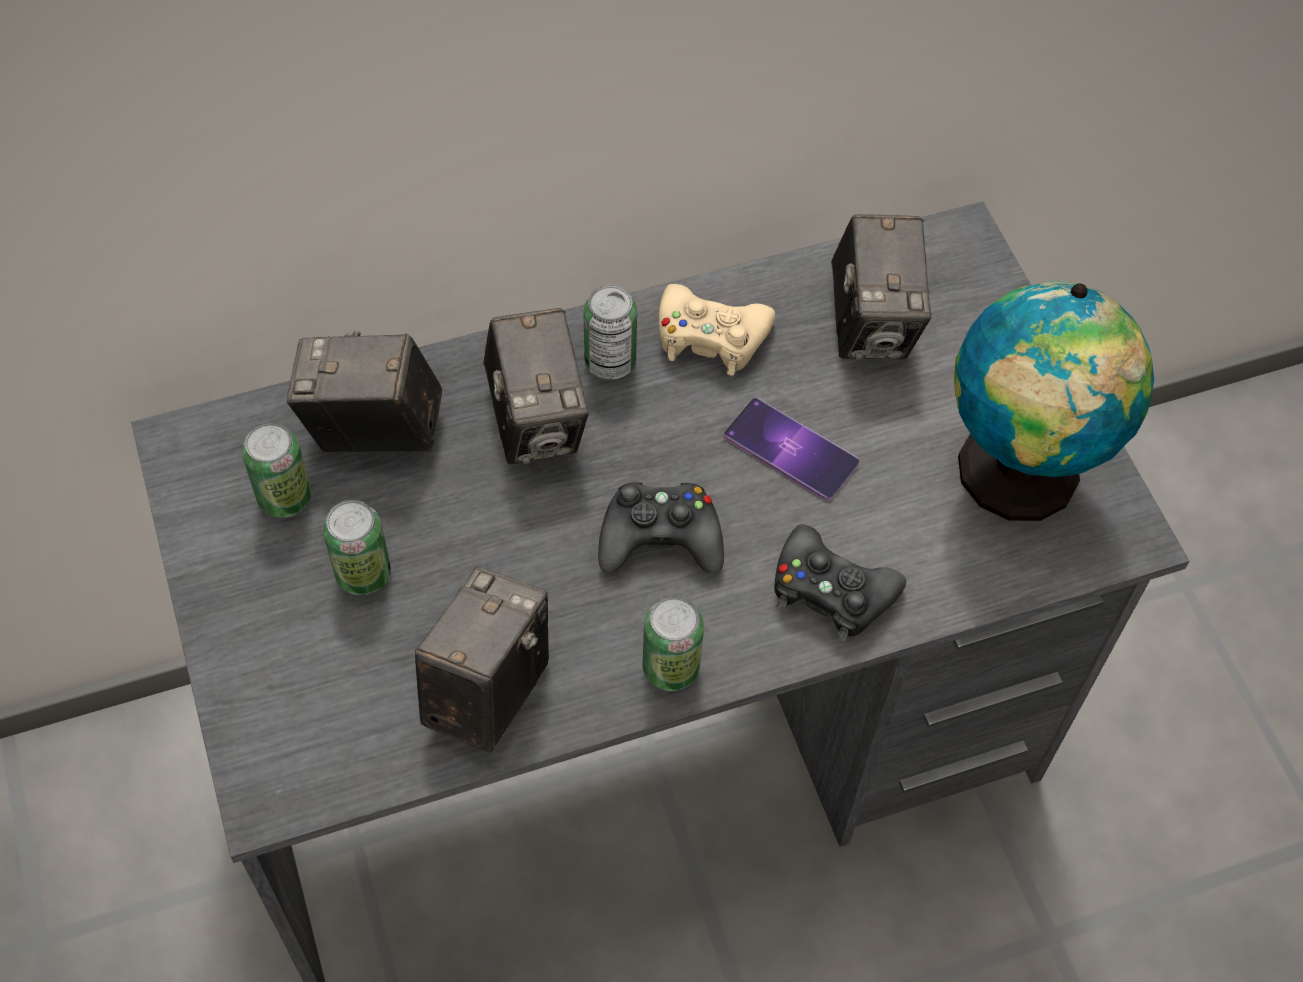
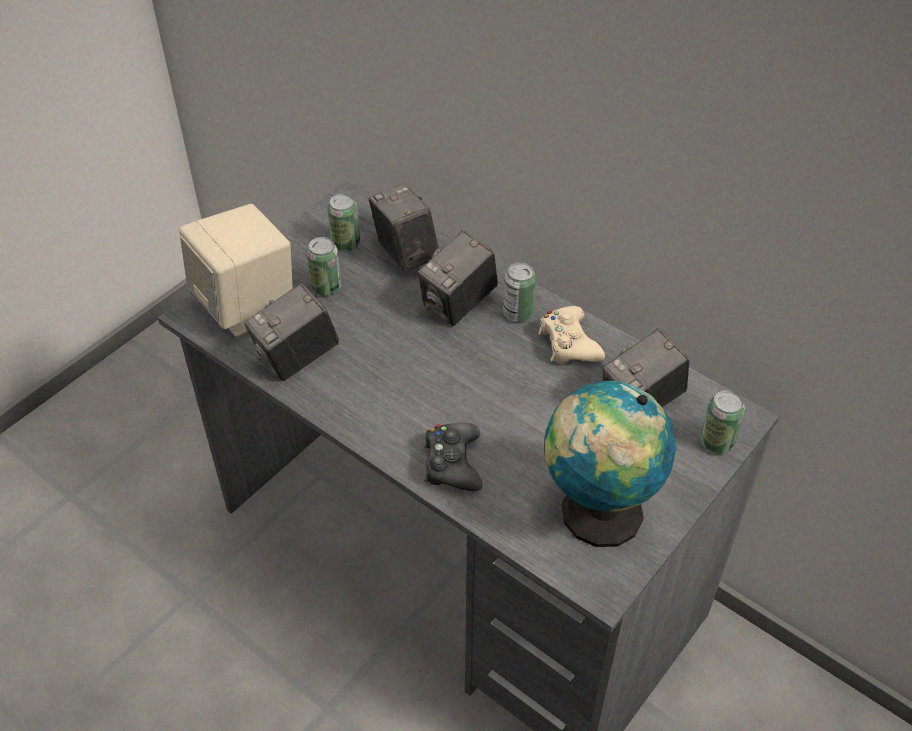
camera: 60 degrees right, 10 degrees down
(315, 707) = (247, 306): none -> beige speaker
(487, 689) = (297, 358): camera -> camera turned 150 degrees clockwise
(660, 538) = (429, 381): black game controller -> none
(671, 668) = (357, 419): can -> can (716, 442)
(790, 449) = (527, 407): phone -> none

